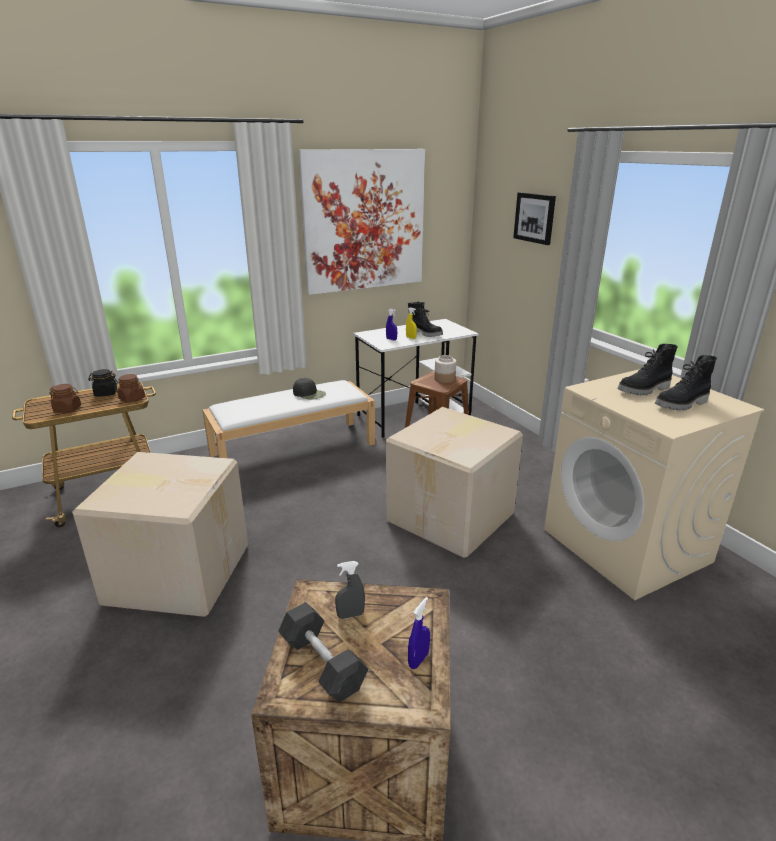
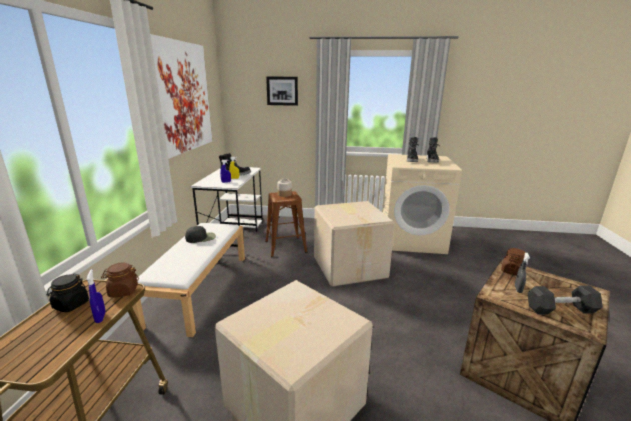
camera: 55 degrees left, 5 degrees down
(68, 409) = (64, 339): brown jar -> brown jar (512, 271)
(418, 660) = (559, 283): blue spray bottle -> blue spray bottle (100, 317)

